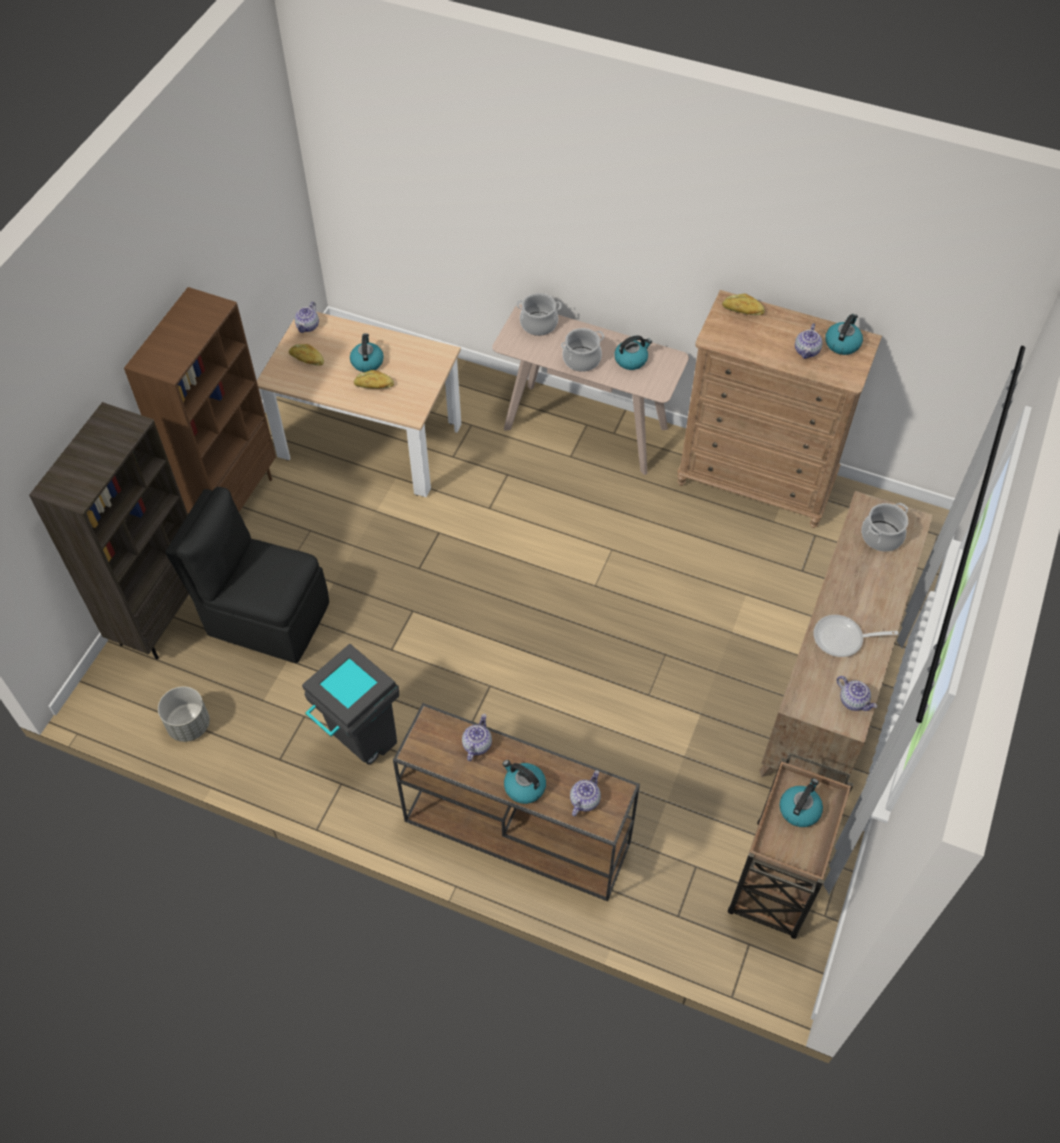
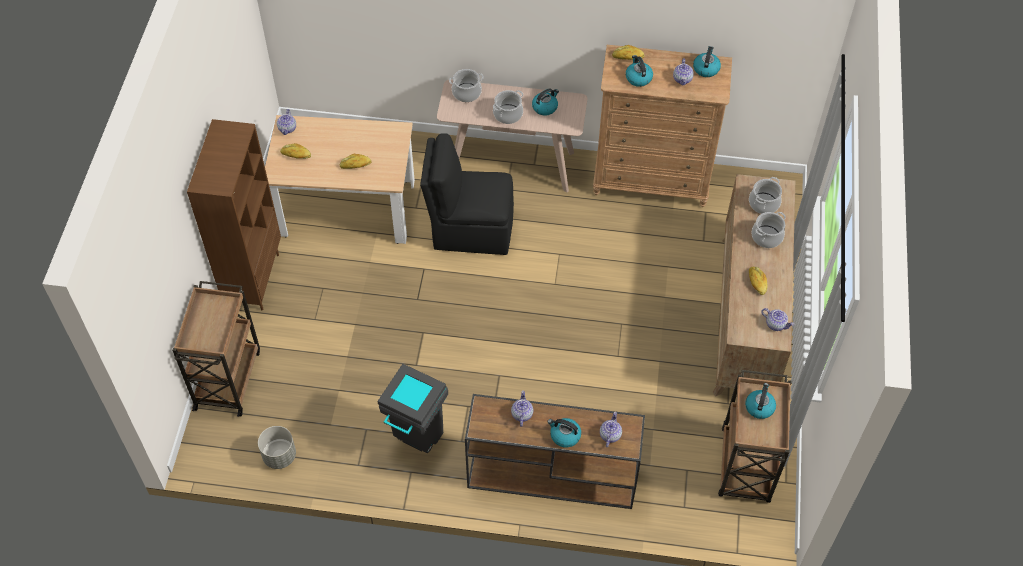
camera: 15 degrees left, 0 degrees up
(161, 615) = (228, 378): brown bookcase -> brown cart
(265, 617) = (311, 362): black chair -> black chair (470, 229)
(367, 362) = (344, 148): kettle -> kettle (638, 78)
(842, 639) = (756, 283): frying pan -> bread
(873, 580) = (766, 237): none -> cooking pot

